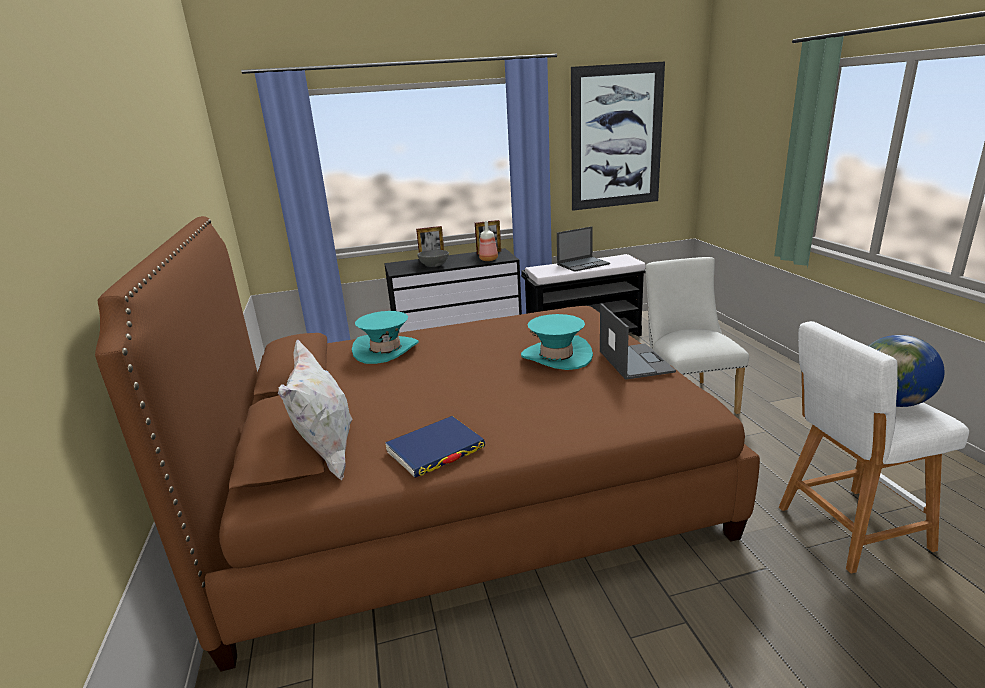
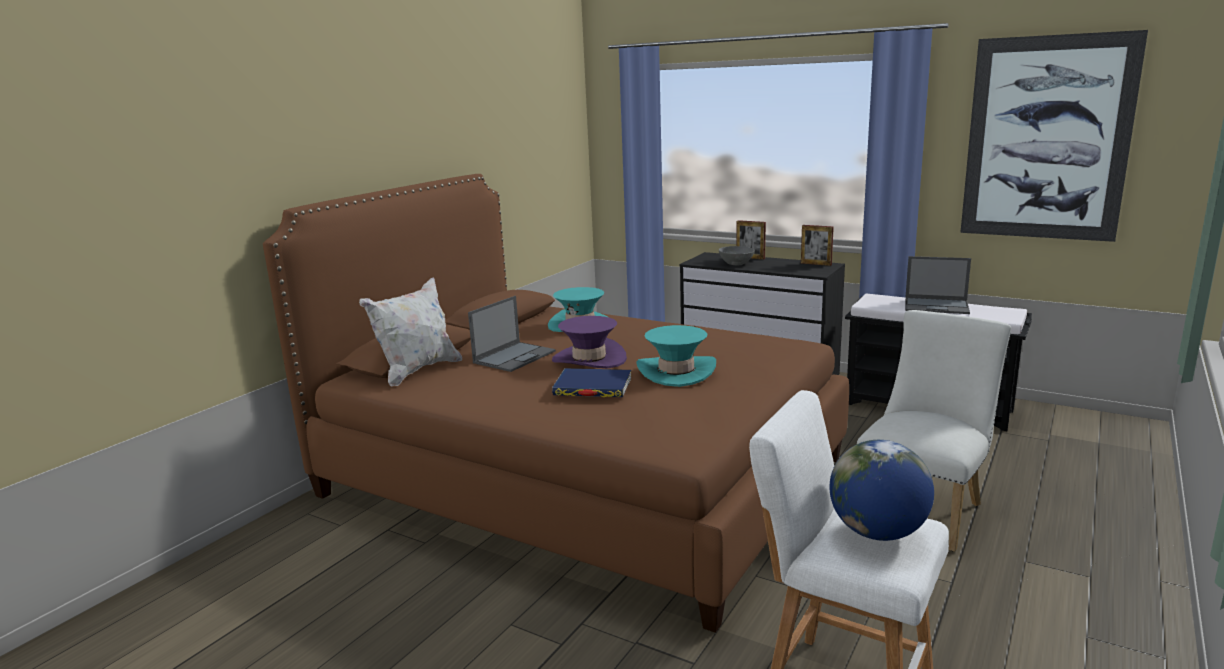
camera: 45 degrees right, 5 degrees down
(435, 450) = (464, 394): blue book -> blue book (592, 387)
(469, 373) = (589, 359): none -> purple hat
(489, 259) = (797, 270): bottle -> none
(634, 361) = (725, 398): laptop -> laptop (515, 357)

